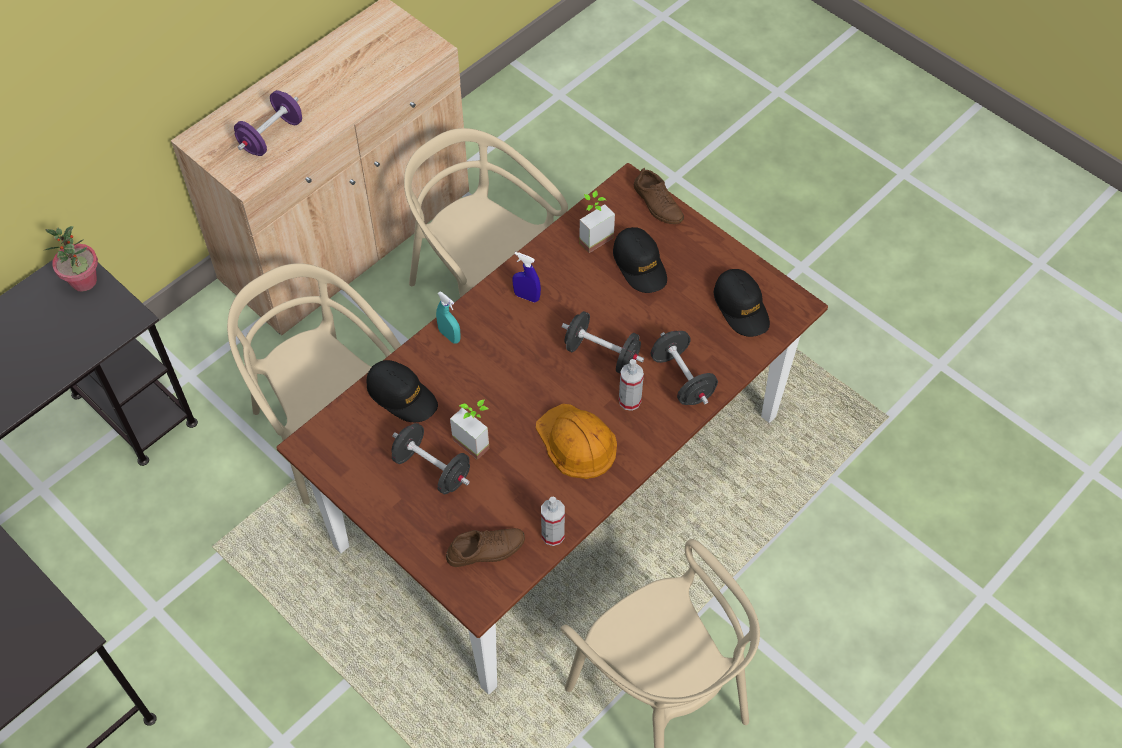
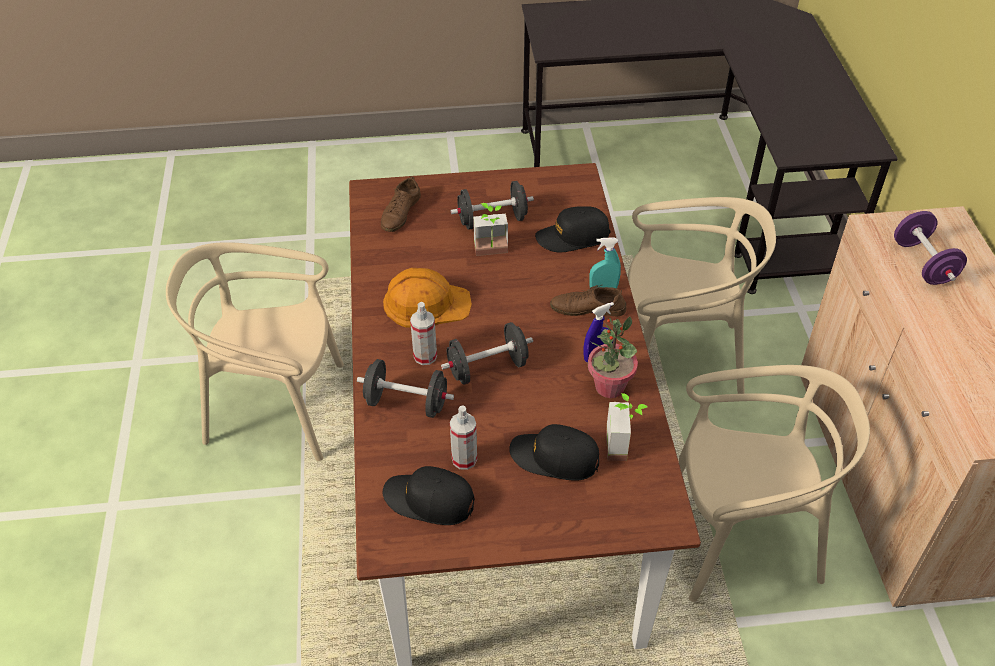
camera: 130 degrees right, 10 degrees down
(84, 281) = (850, 147): potted plant -> potted plant (609, 387)
(553, 535) = (370, 248): spray bottle -> spray bottle (464, 459)
(657, 203) = (619, 526): brown shoe -> brown shoe (588, 308)

